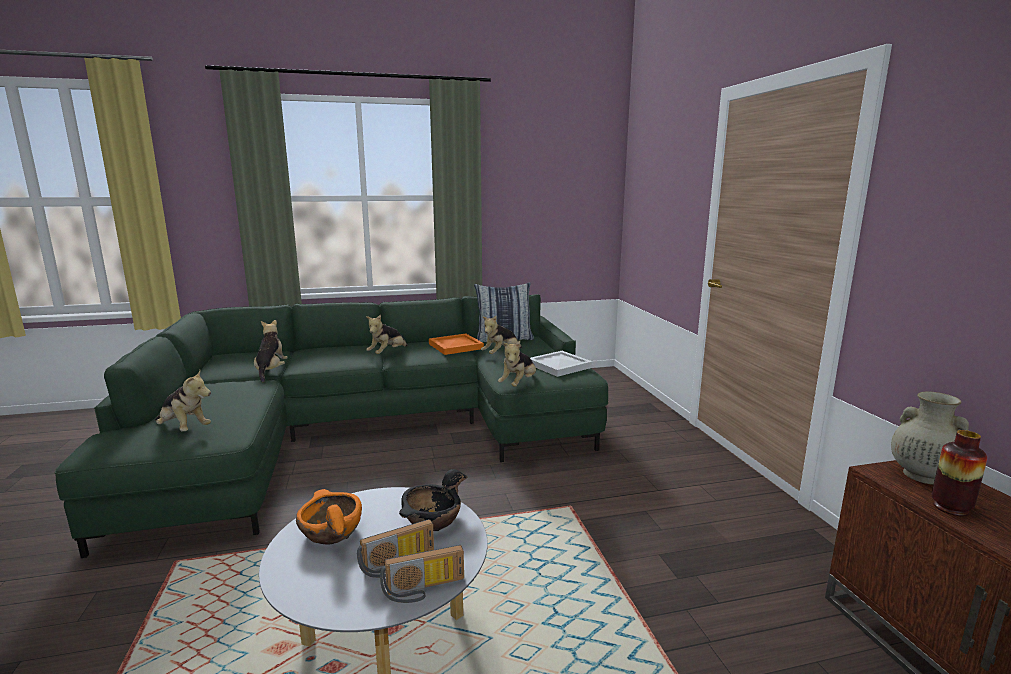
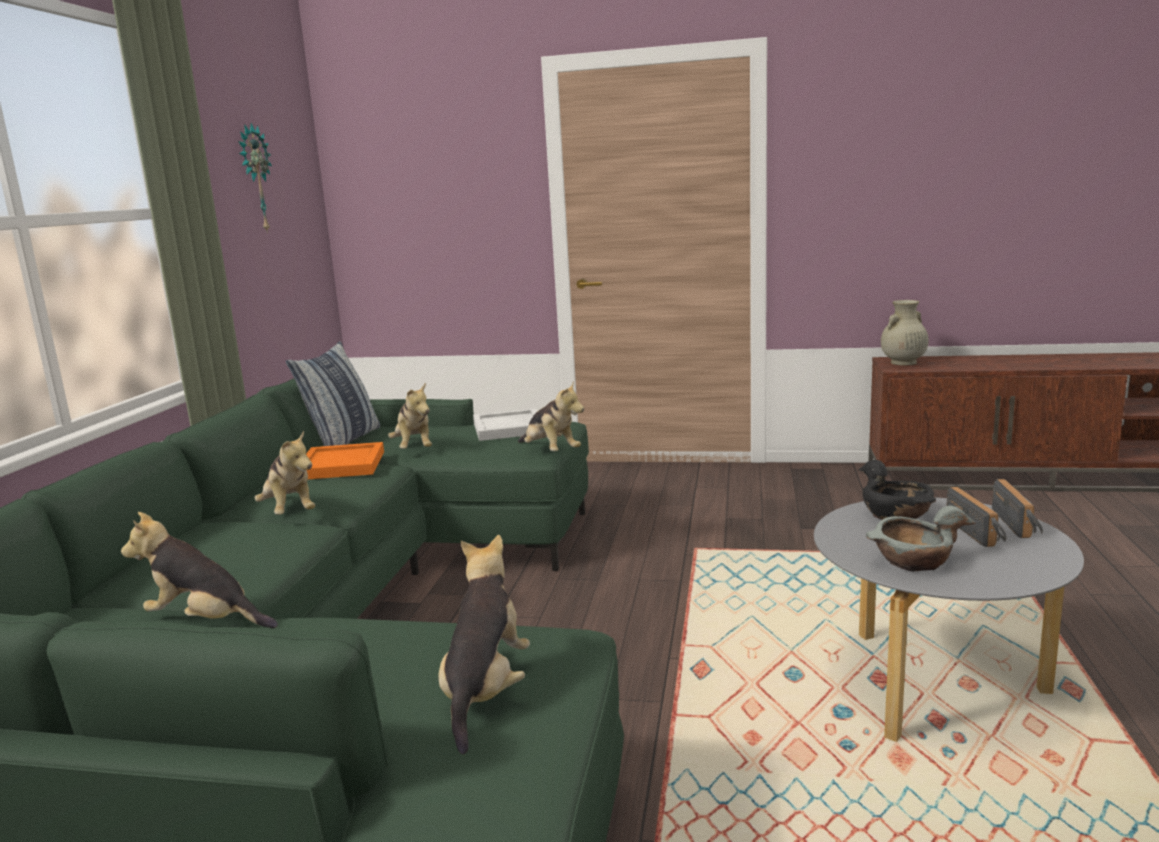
camera: 65 degrees left, 0 degrees up
(184, 429) = (485, 691): plush toy -> plush toy turned 45 degrees counterclockwise
(331, 532) = (913, 561): orange bowl -> grey bowl
(545, 181) = (255, 179): none -> wall clock
(950, 508) = (948, 367): vase -> none

